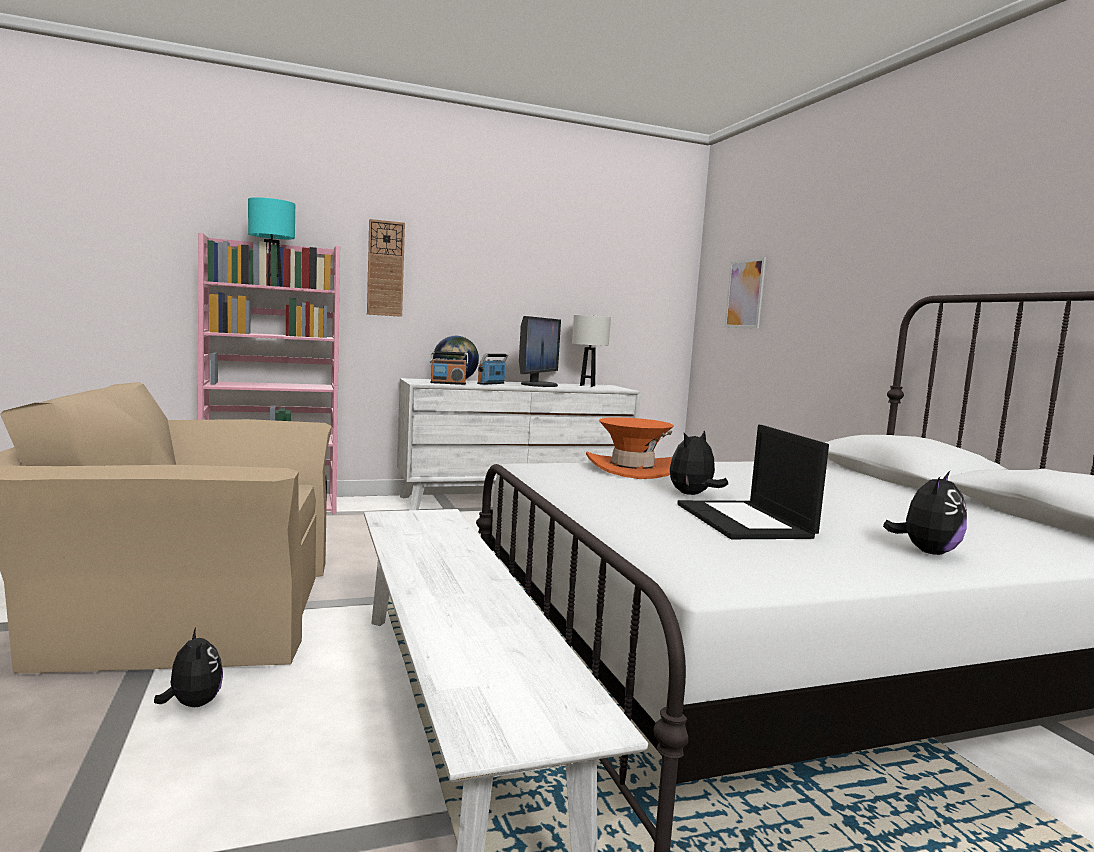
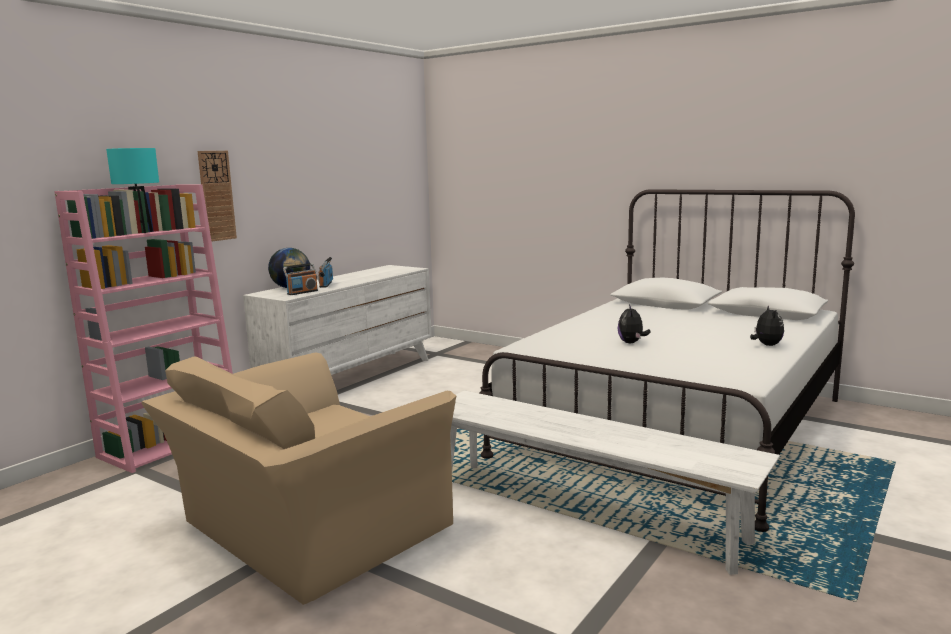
camera: 35 degrees left, 5 degrees up
(192, 704) = (449, 564): plush toy -> none
(538, 385) = (354, 277): monitor -> none
(587, 386) = (382, 270): white table lamp -> none
(632, 469) = (563, 334): orange hat -> none
(745, 294) = (483, 182): picture -> none
(745, 521) = (686, 351): laptop -> none

